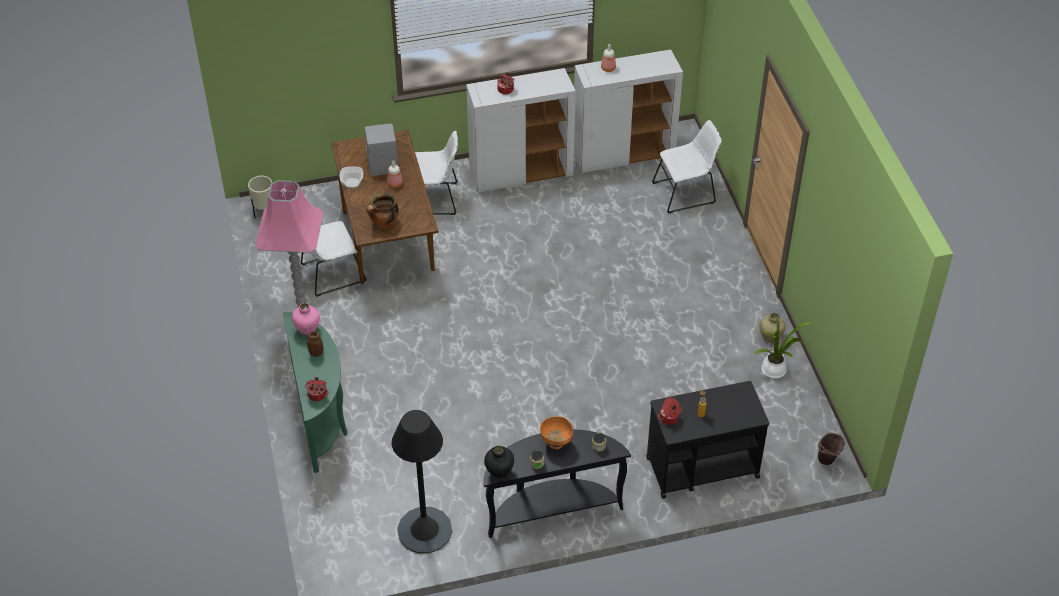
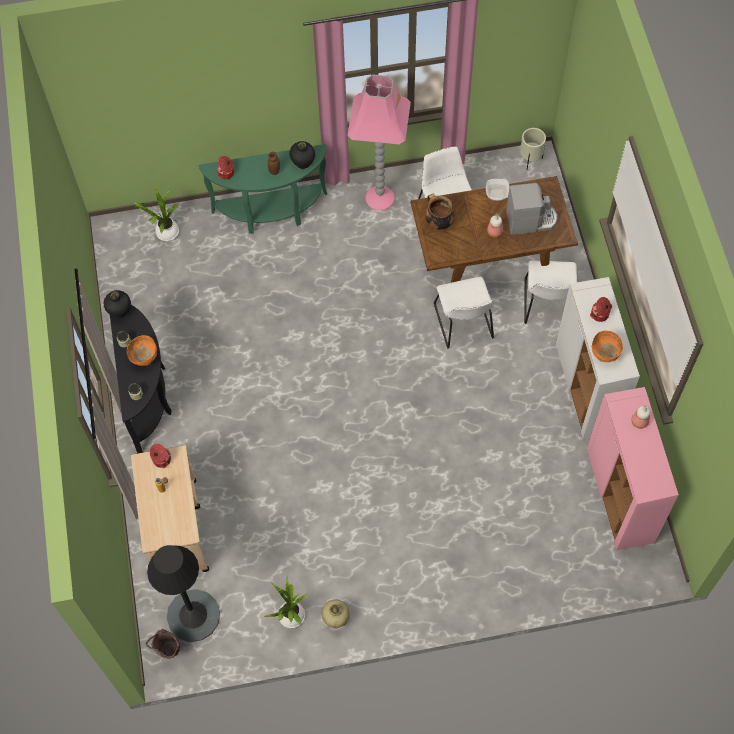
camera: 95 degrees right, 15 degrees up
(307, 329) = (303, 163): pink vase -> black vase
(343, 514) = (165, 233): none -> potted plant
(424, 530) = (139, 293): black floor lamp -> black floor lamp (193, 615)
(546, 87) = (604, 355): none -> orange bowl
(624, 154) = (620, 496): white cabinet -> pink cabinet
(686, 192) = (558, 557): white chair -> white chair (464, 324)
(701, 467) = (176, 528): black cart -> beige cart

